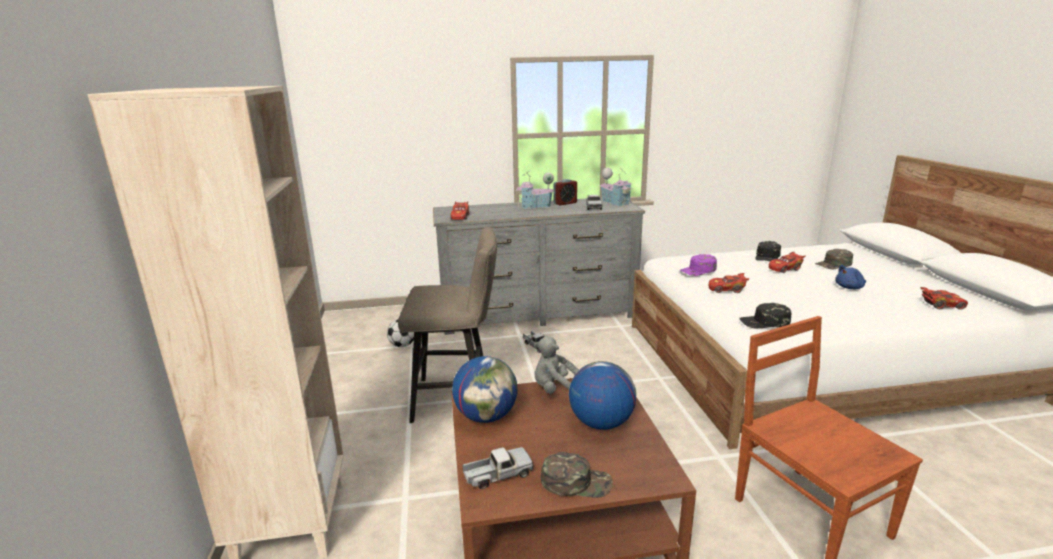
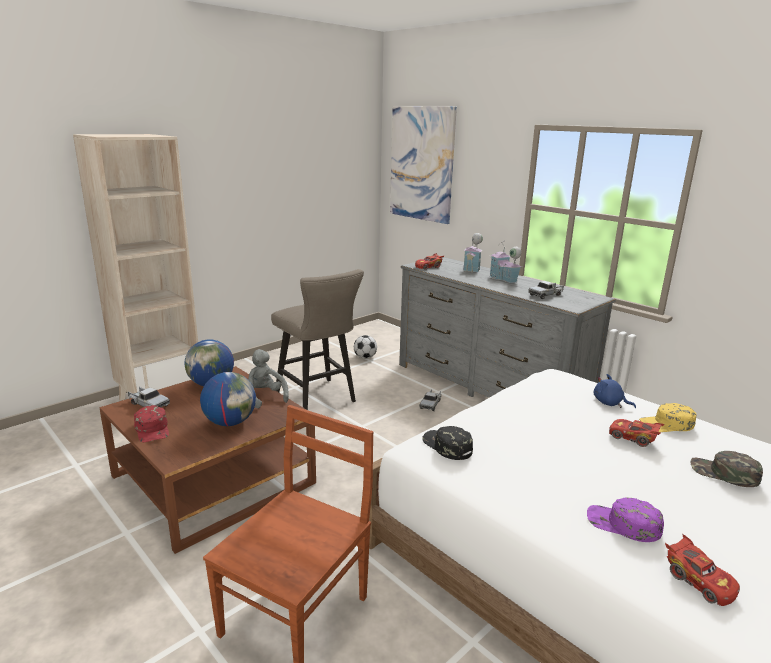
camera: 55 degrees right, 0 degrees up
(366, 111) = (422, 164): none -> picture
(565, 203) = (536, 285): alarm clock -> none
(576, 482) = (153, 429): green cap -> red cap
(615, 203) = (579, 300): toy house -> toy house (473, 268)
(698, 270) = (537, 390): purple cap -> purple cap (623, 524)
(727, 289) = (511, 415): red toy car -> none
(767, 257) = (667, 424): black cap -> yellow cap
(850, 288) = (648, 494): blue plush toy -> blue plush toy (609, 403)

